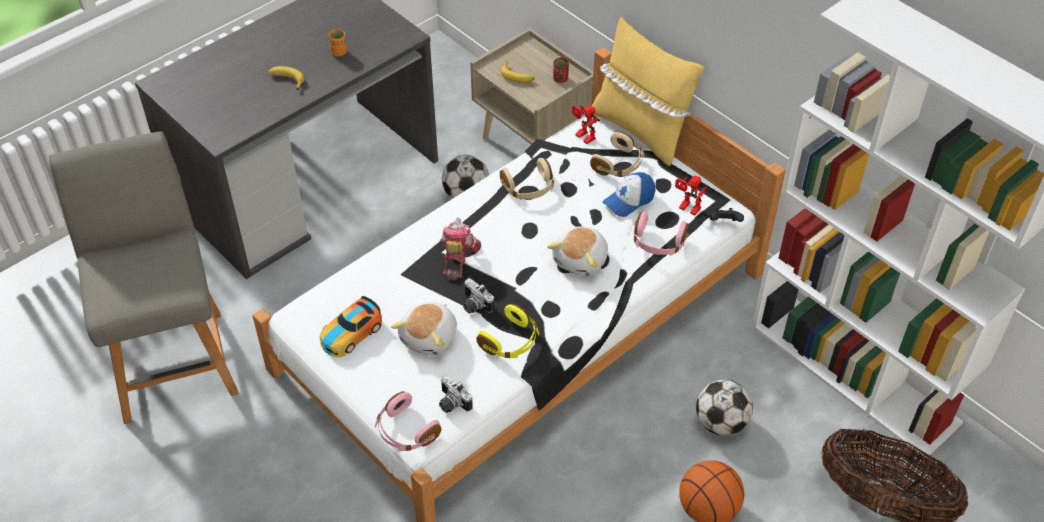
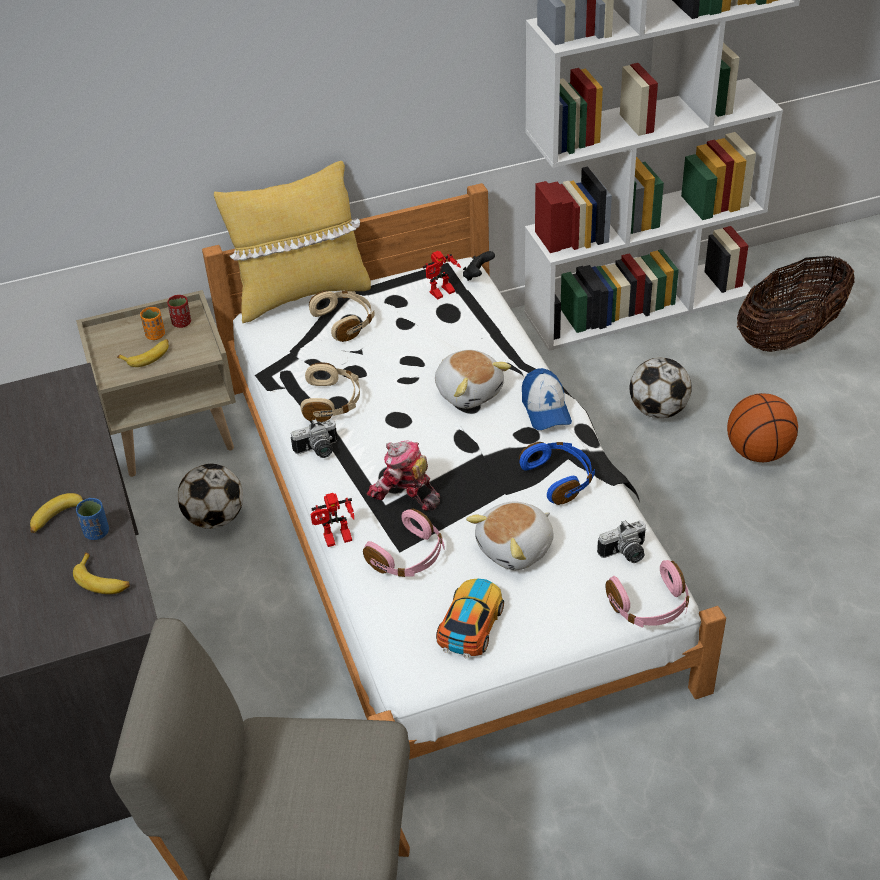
camera: 65 degrees left, 5 degrees down
(244, 118) = (103, 580): none -> banana
(281, 100) = (97, 532): none -> blue cup
(339, 52) = (47, 453): orange cup -> orange cup (155, 335)
(350, 333) = (471, 623): toy car -> toy car turned 135 degrees counterclockwise
(430, 337) = (516, 548): plush toy -> plush toy turned 90 degrees clockwise
(474, 305) = (489, 496): camera -> camera (318, 451)
(511, 341) = (559, 478): yellow headphones -> blue headphones
(582, 137) = (280, 338): toy robot -> toy robot (336, 541)
(629, 200) = (405, 329): cap -> cap (545, 409)
(658, 243) = (480, 326): pink headphones -> pink headphones (408, 557)

